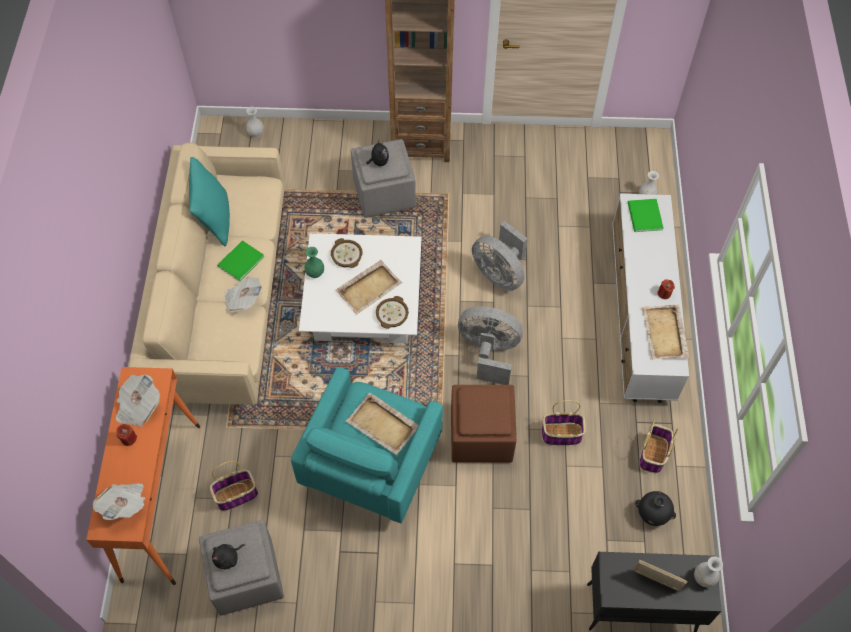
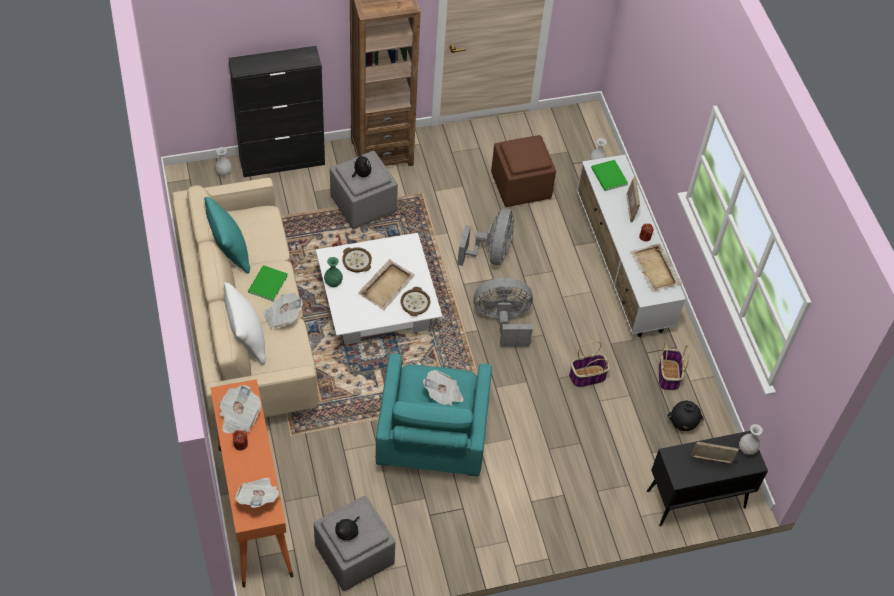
camera: 20 degrees left, 5 degrees down
(198, 318) = (247, 340): none -> white pillow
(236, 494) = (321, 490): basket -> none
(318, 132) = (282, 161): none -> black cabinet
(383, 425) = (443, 394): beige tray -> newspaper
(482, 436) = (520, 393): brown ottoman -> brown ottoman (521, 186)
(499, 274) = (490, 254): grey fan -> grey fan turned 105 degrees counterclockwise
(658, 257) = (630, 208): none -> picture frame

